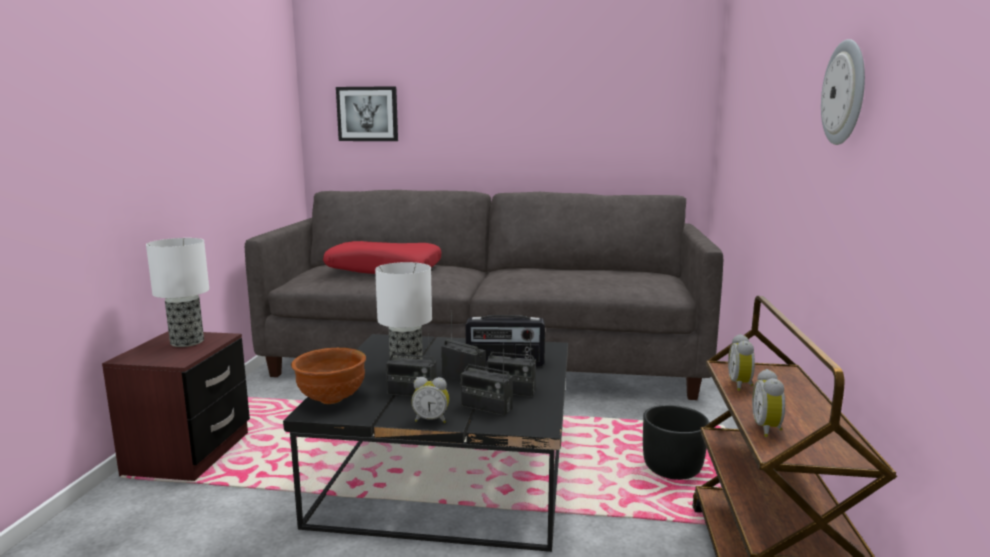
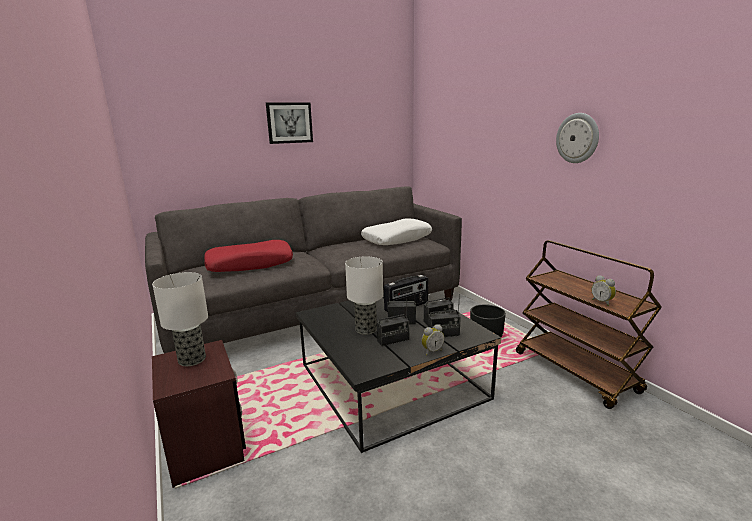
camera: 35 degrees left, 5 degrees up
(331, 399) = (356, 361): brown bowl -> none
(367, 114) = (184, 145): picture -> picture (289, 123)
(619, 275) = (397, 239): none -> white pillow
(741, 385) = (559, 285): alarm clock -> none

